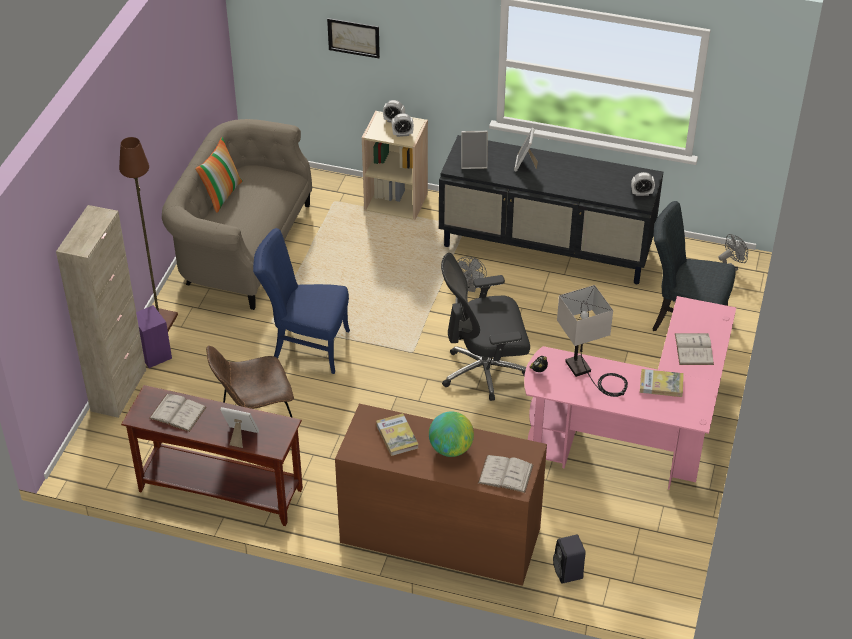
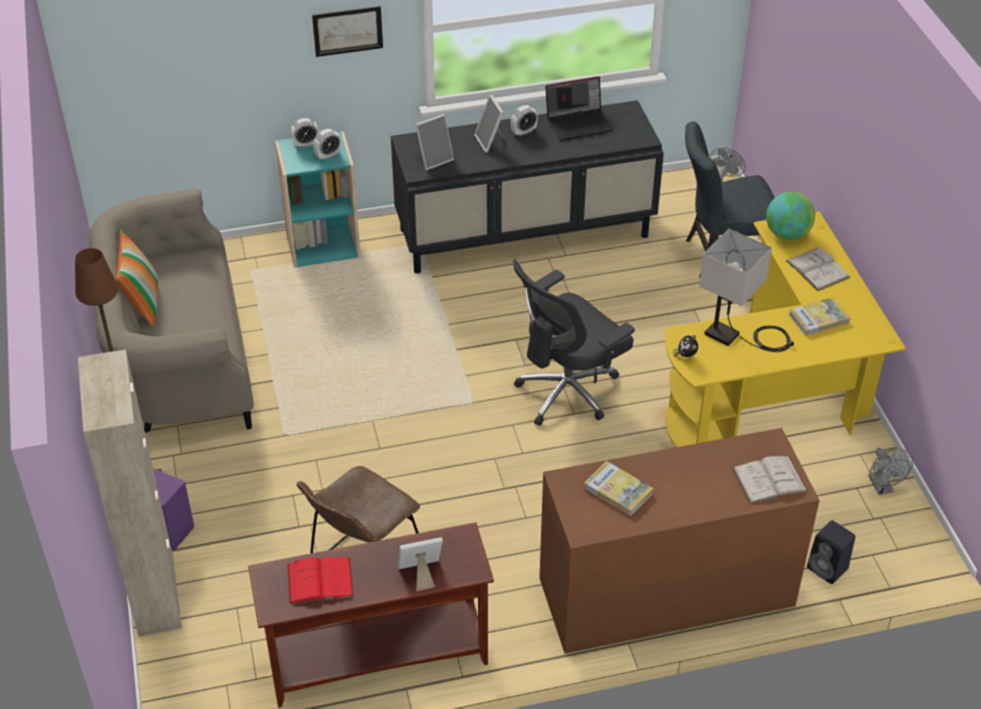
camera: 30 degrees left, 0 degrees up
(177, 413) = (320, 580): white book -> red book
(306, 346) = (346, 445): blue chair -> none
(353, 37) = (234, 55): picture -> picture (347, 31)
(397, 201) = (323, 244): beige bookcase -> turquoise bookcase
(451, 449) = (688, 478): globe -> globe (787, 234)
(471, 287) = (479, 306): grey fan -> grey fan (883, 488)
(602, 173) = (579, 123): none -> laptop
(639, 436) = (777, 392): pink desk -> yellow desk
(641, 193) = (636, 129): alarm clock -> alarm clock (523, 132)

